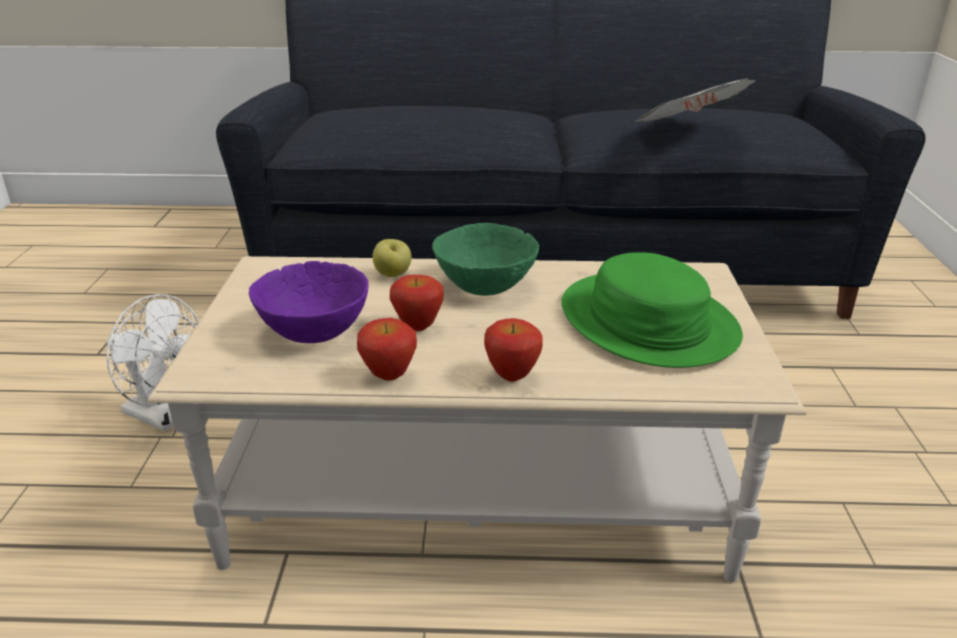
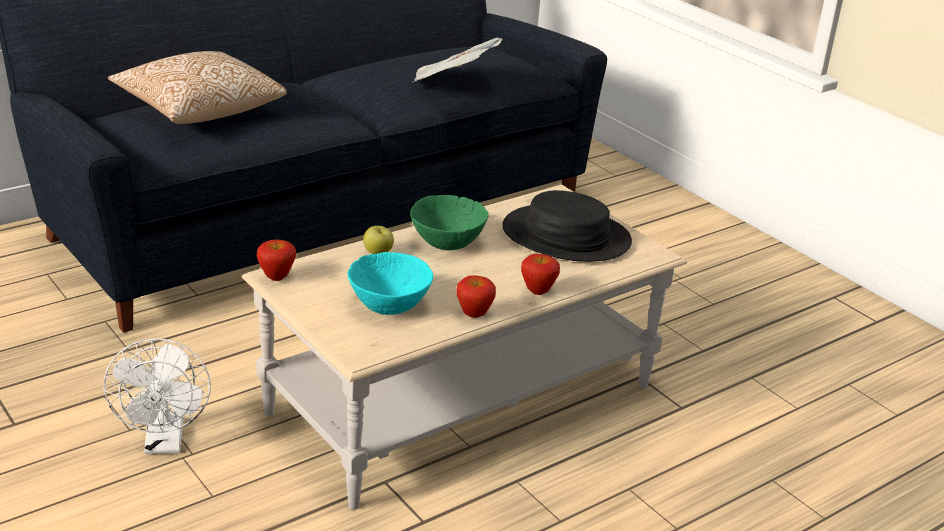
camera: 40 degrees left, 0 degrees up
(166, 416) = (165, 443): white fan -> white fan turned 90 degrees clockwise
(315, 332) = (389, 305): purple bowl -> turquoise bowl
(398, 112) = (199, 109): none -> pillow
(418, 327) = (446, 281): apple -> apple (276, 277)
(647, 321) = (566, 236): green hat -> black hat

